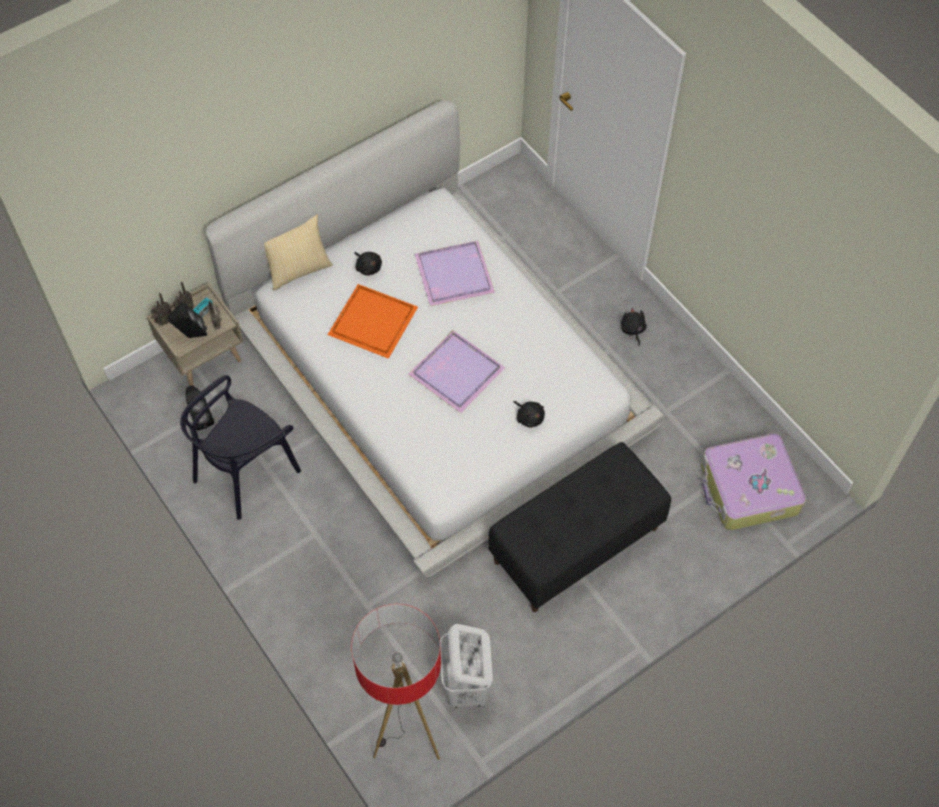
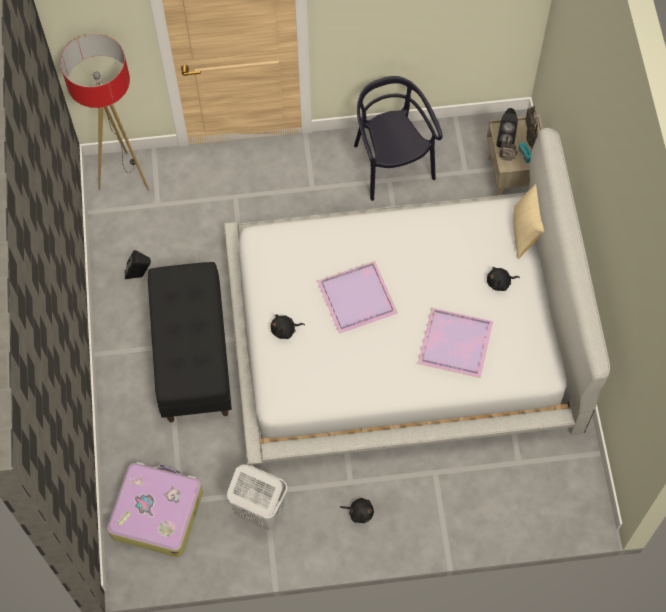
camera: 120 degrees right, 5 degrees up
(201, 418) = (457, 154): black speaker -> black speaker (140, 275)
(373, 324) = (439, 260): orange tray -> none
(466, 687) = (136, 229): white laundry basket -> white laundry basket (260, 511)

